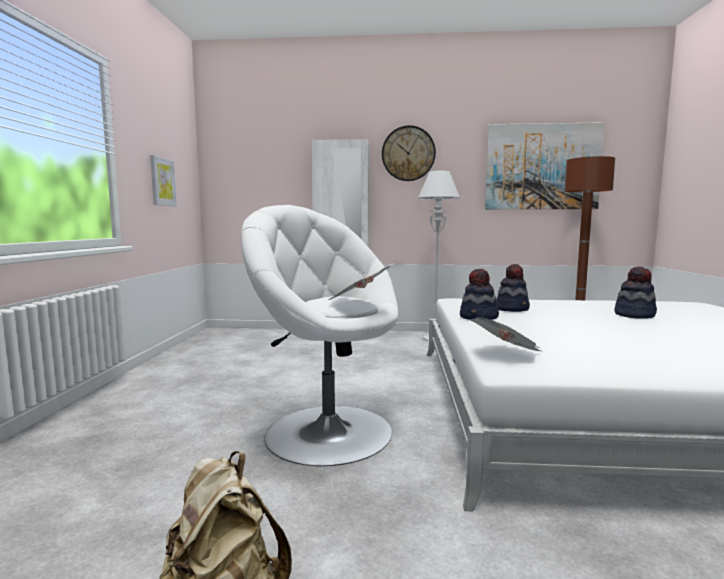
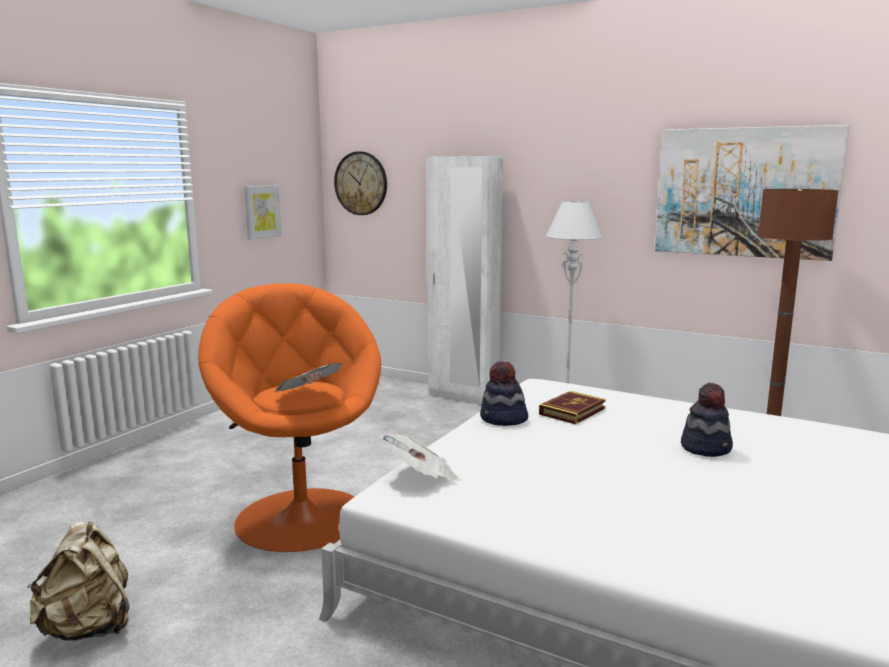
camera: 25 degrees right, 5 degrees up
(327, 431) = (301, 516): white armchair -> orange armchair
(408, 153) = (554, 169): wall clock -> wall clock (361, 183)
(512, 309) = (572, 411): hat -> book

